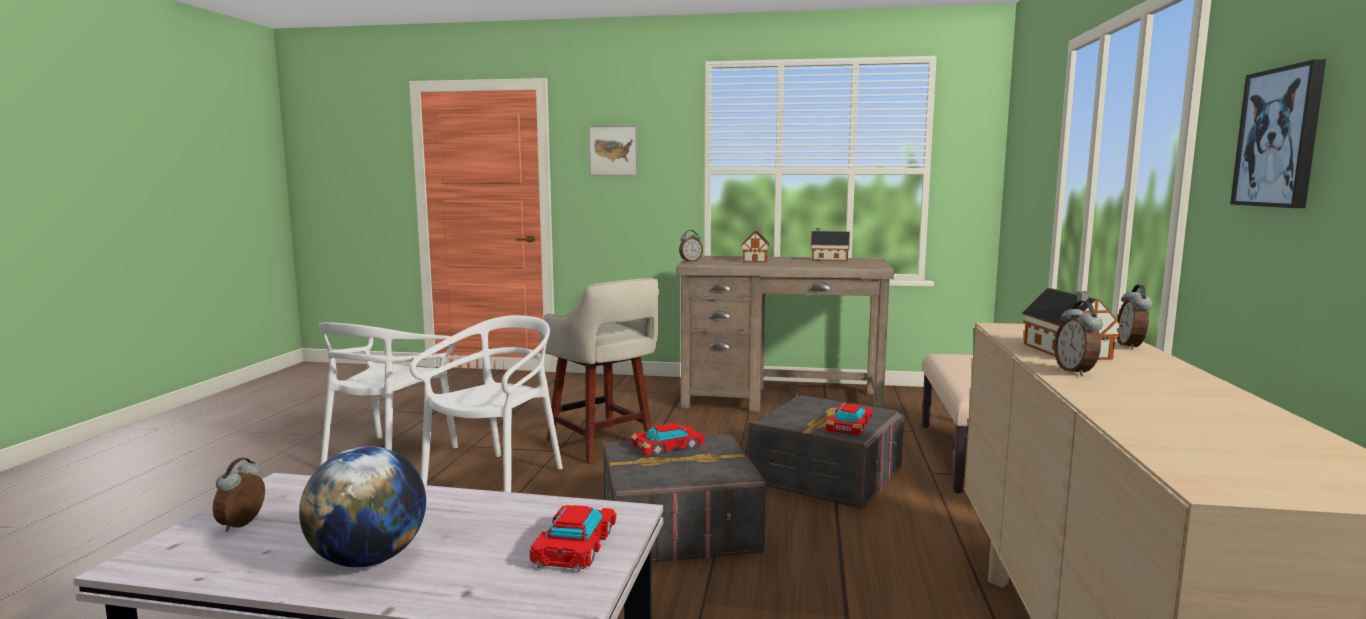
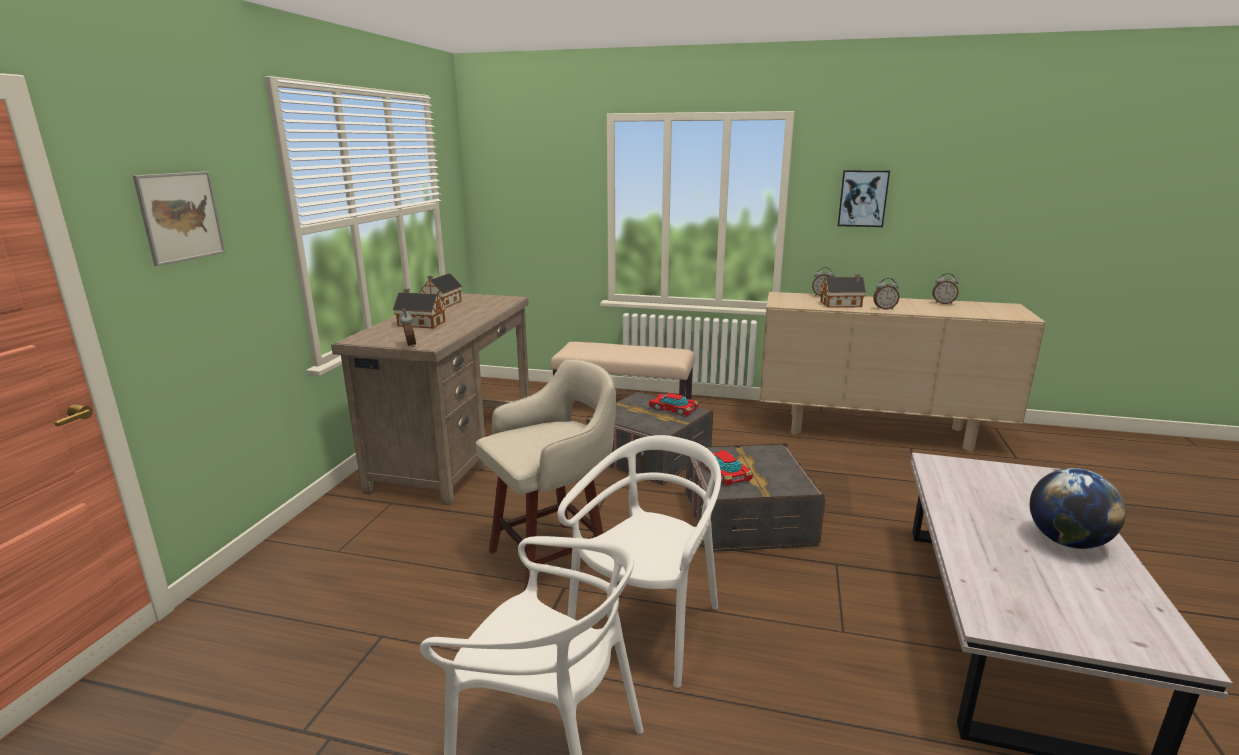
camera: 85 degrees left, 10 degrees up
(243, 524) = (1076, 615): alarm clock -> alarm clock (943, 303)
(496, 480) = (648, 626): white chair -> white chair turned 90 degrees clockwise
(574, 546) = (987, 476): toy car -> none

